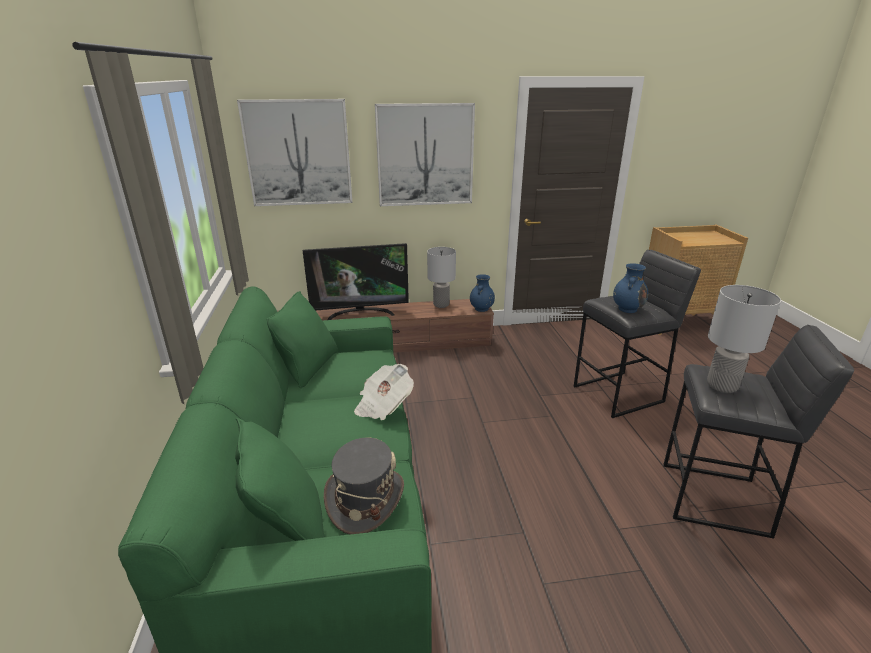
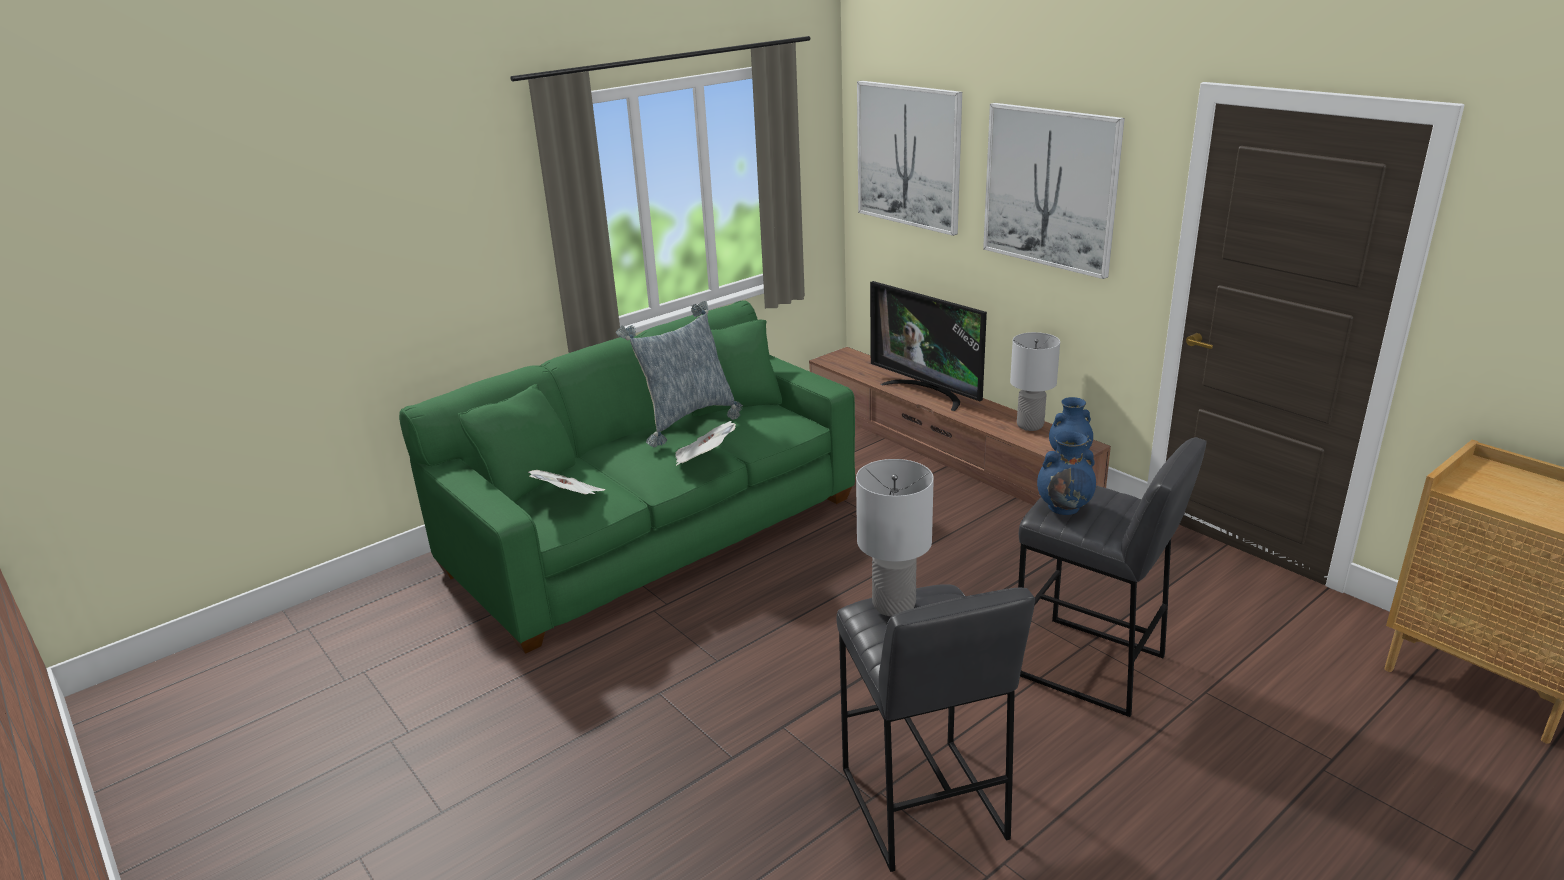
camera: 60 degrees right, 0 degrees up
(319, 397) = (685, 427): none -> pillow
(365, 499) = (569, 499): grey hat -> newspaper

